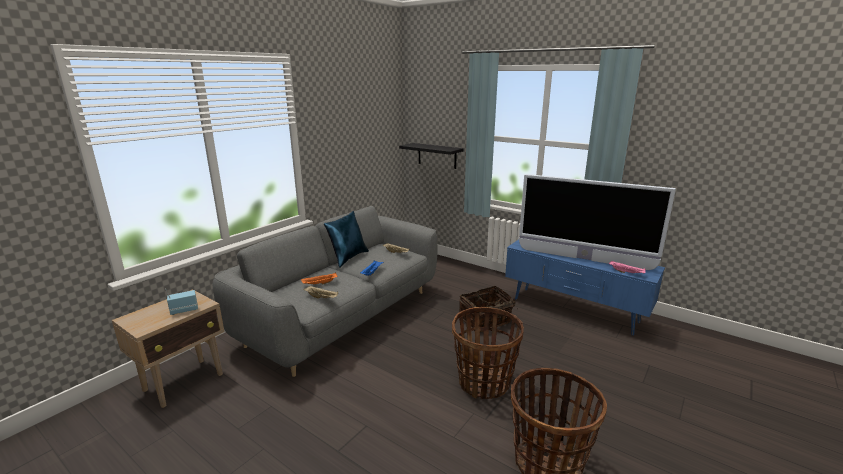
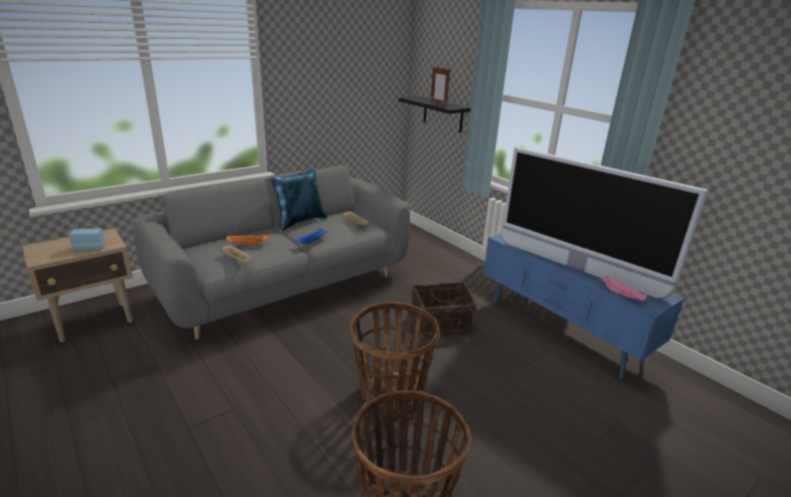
camera: 15 degrees right, 5 degrees up
(437, 148) = (438, 105): none -> picture frame

